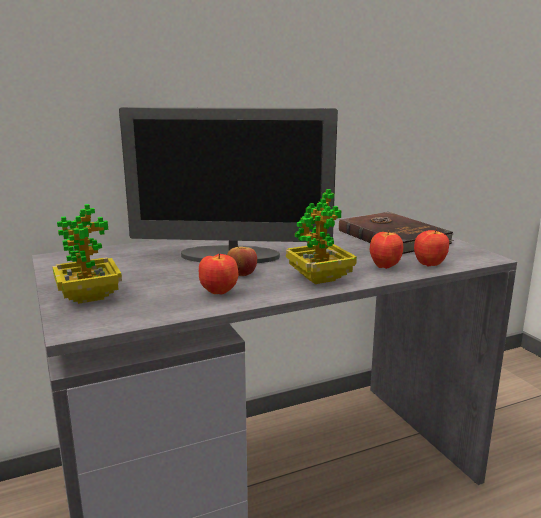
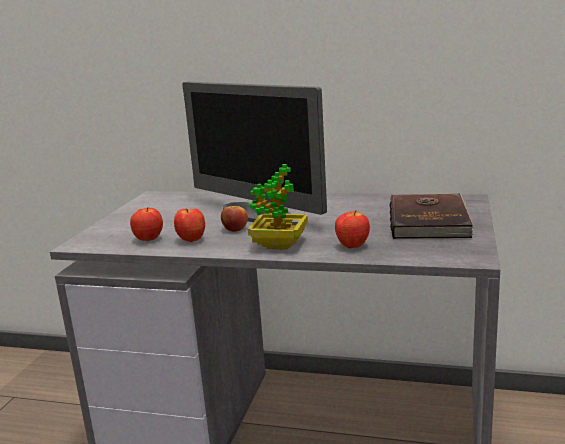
camera: 40 degrees right, 0 degrees up
(89, 297) = (120, 226): potted plant -> none
(429, 265) = (397, 253): apple -> apple (149, 239)

